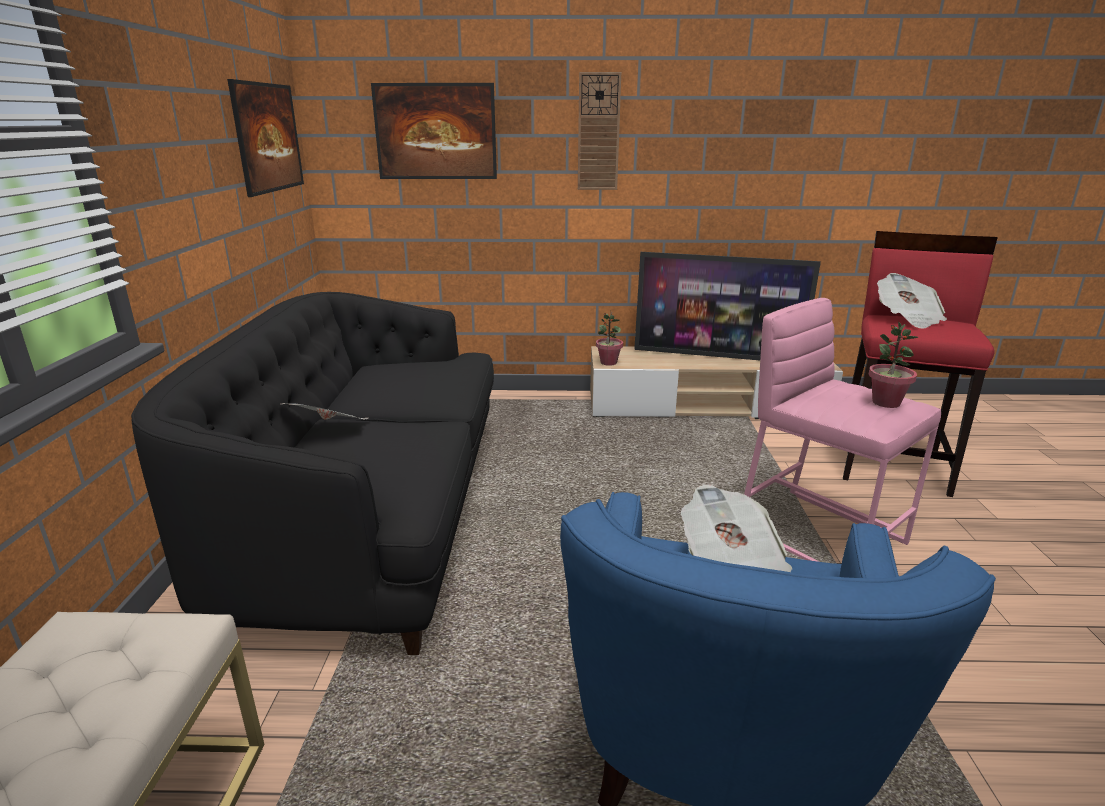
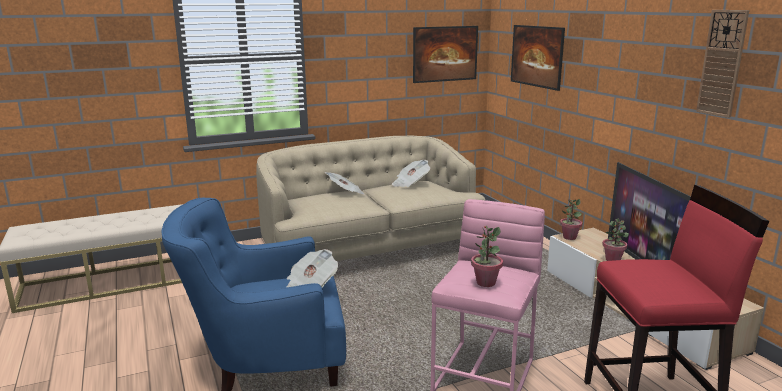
camera: 65 degrees right, 5 degrees down
(373, 518) = (370, 249): black sofa -> beige sofa
(598, 132) = (614, 66): wall clock -> wall clock (722, 63)
(686, 363) = (613, 260): none -> potted plant
(907, 318) = (666, 268): newspaper -> newspaper (410, 183)

